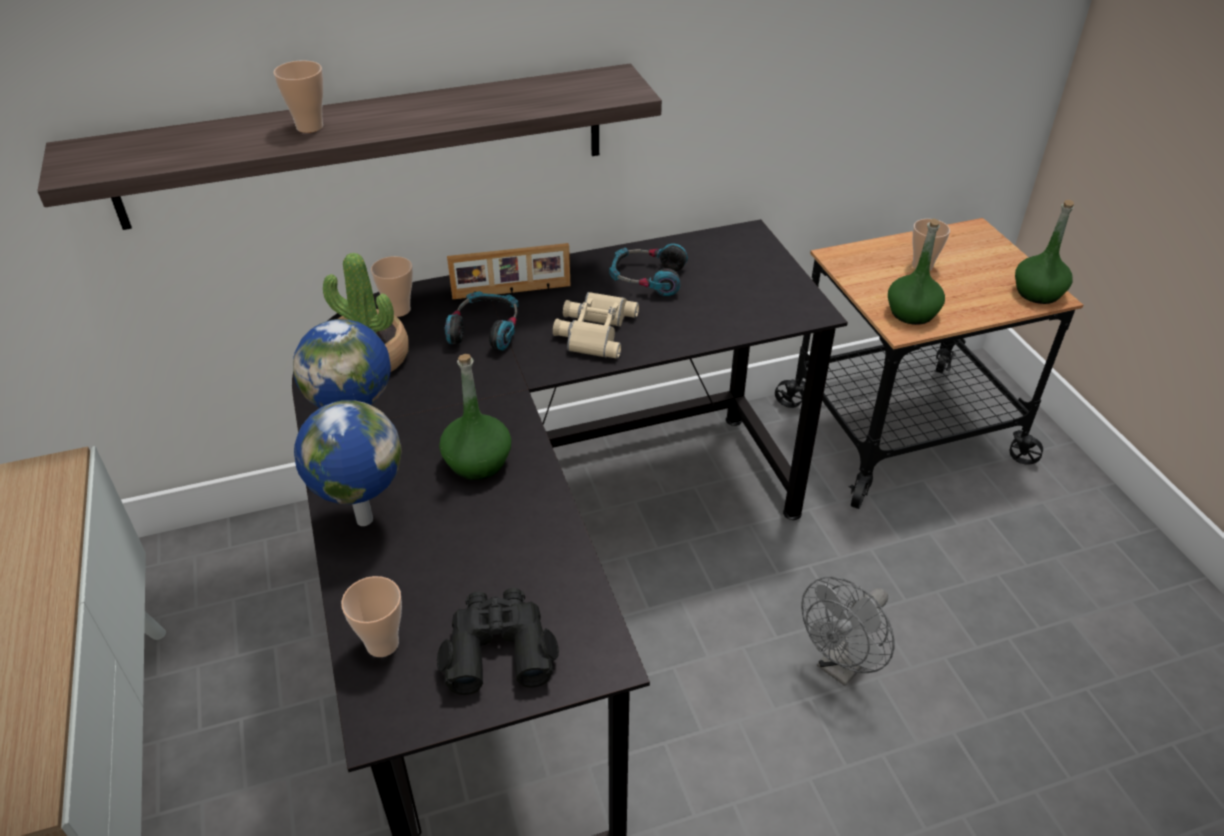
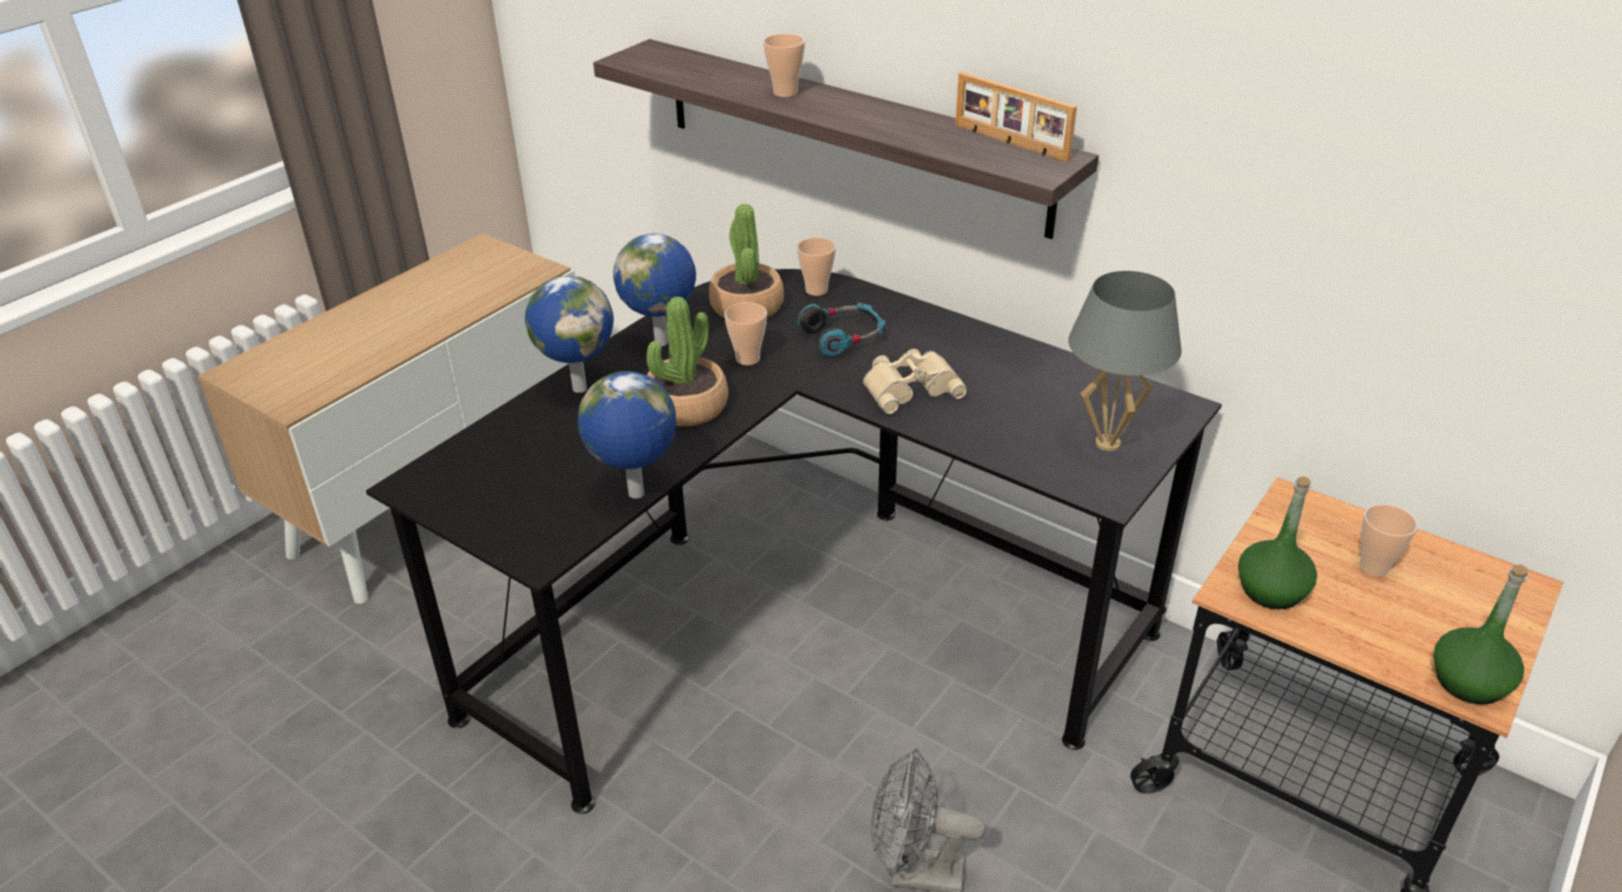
camera: 55 degrees right, 5 degrees down
(382, 644) = (475, 452): cup -> cup (747, 359)
(477, 462) = (687, 406): green bottle -> potted plant
(498, 648) = (511, 503): black binoculars -> none
(511, 292) = (907, 326): picture frame -> picture frame (1009, 143)
(574, 552) = (636, 495): none -> globe
(647, 278) = (1023, 381): headphones -> none
(757, 282) = (1107, 443): none -> grey table lamp

